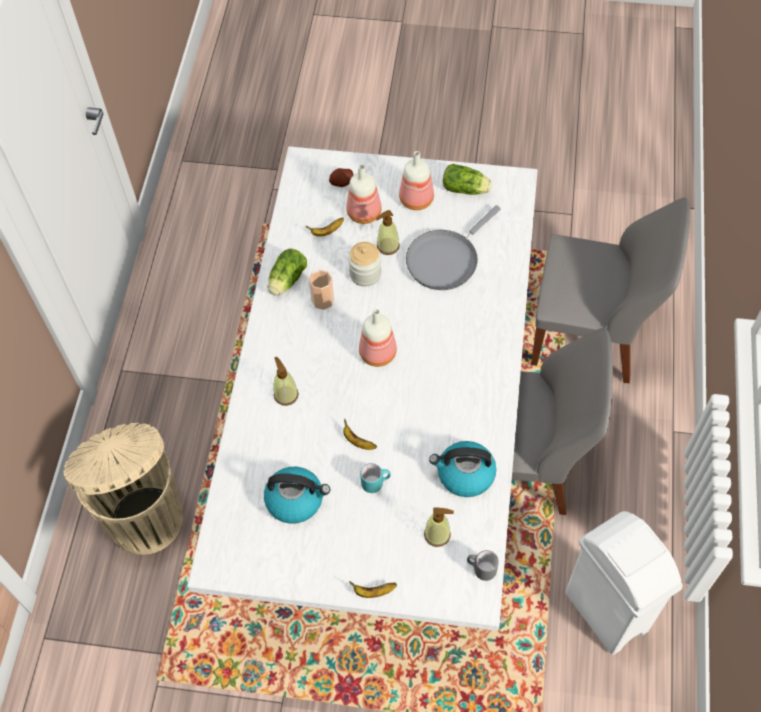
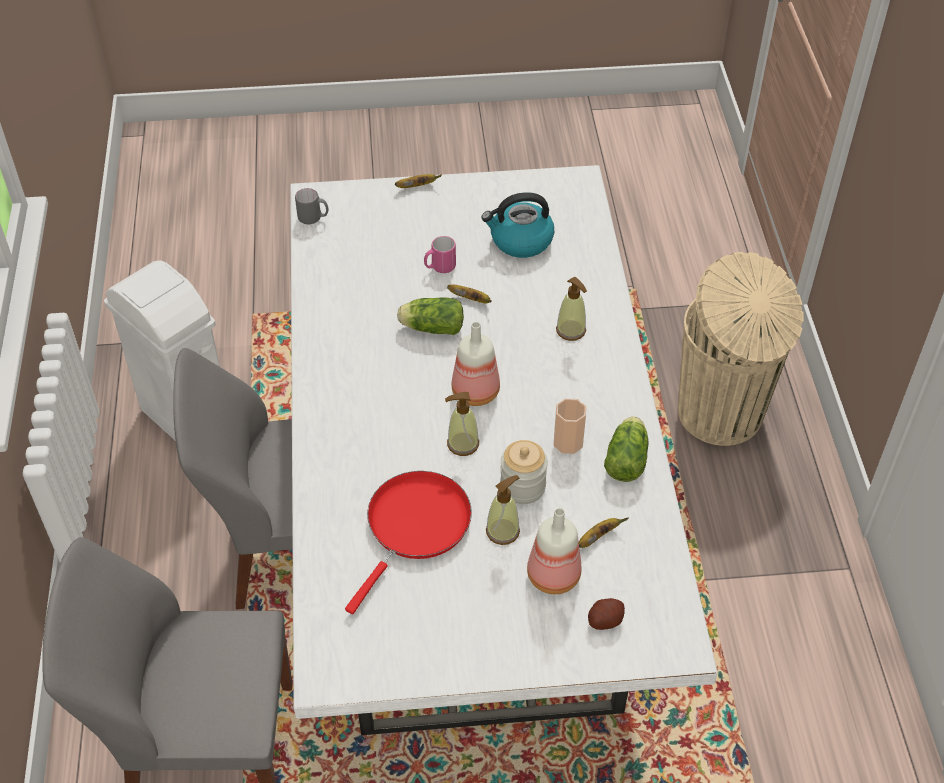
camera: 165 degrees right, 10 degrees down
(376, 483) = (439, 267): turquoise mug -> pink mug
(416, 198) = (481, 614): bottle -> none
(437, 534) = (363, 236): soap dispenser -> soap dispenser (462, 444)
(445, 259) = (415, 526): grey frying pan -> red frying pan
(464, 474) = (343, 290): kettle -> none
(466, 189) = (404, 645): lettuce -> lettuce (430, 327)

